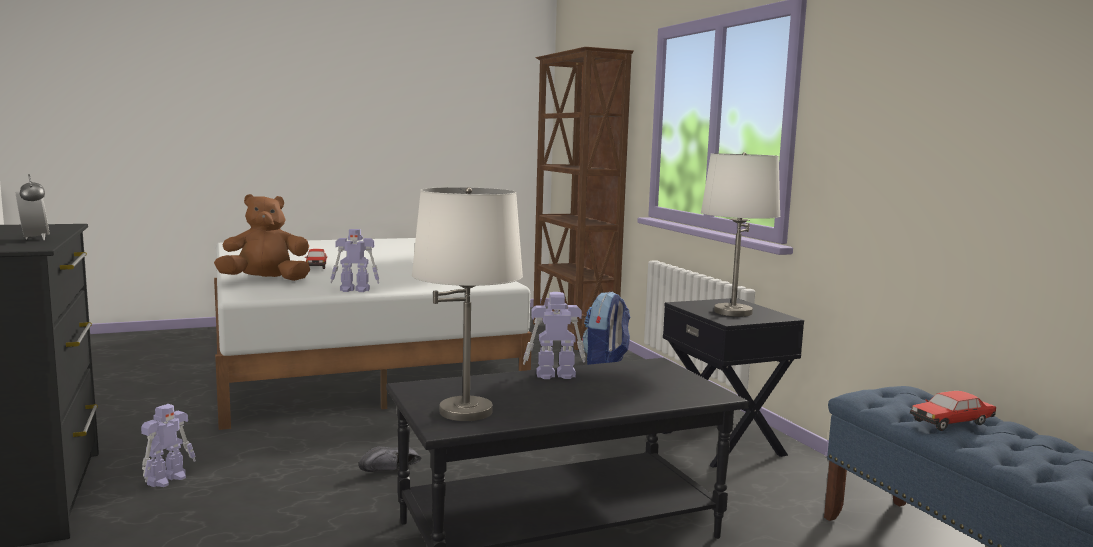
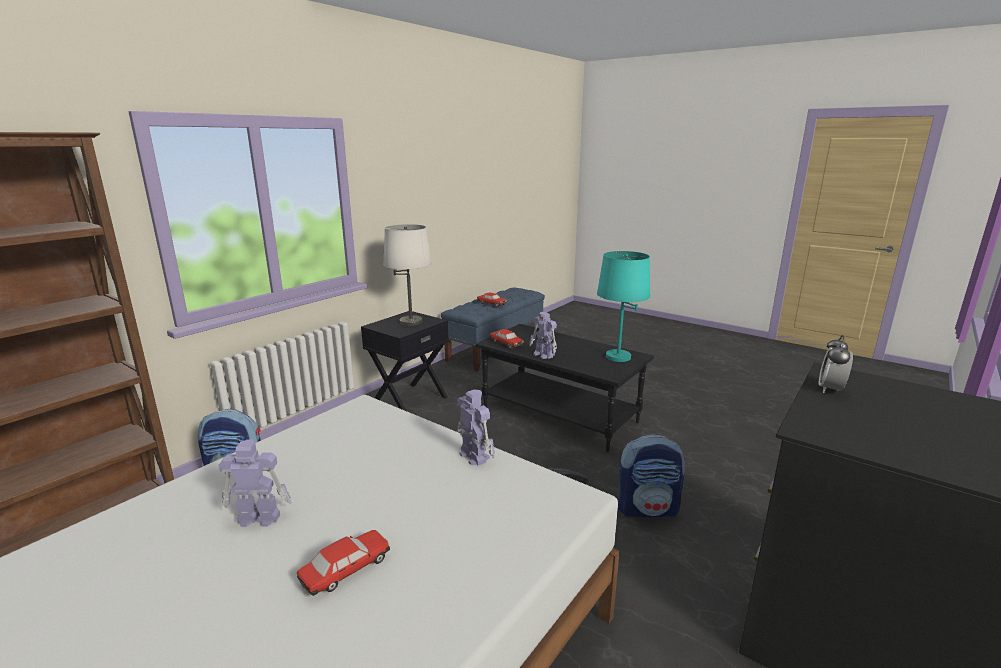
camera: 120 degrees left, 10 degrees up
(168, 479) = (696, 567): toy robot -> toy robot (258, 517)
(266, 281) = (497, 539): brown plush toy -> none
(267, 495) = (647, 509): none -> backpack
(466, 411) = (618, 357): white table lamp -> turquoise table lamp
(635, 368) = (506, 344): none -> toy car

